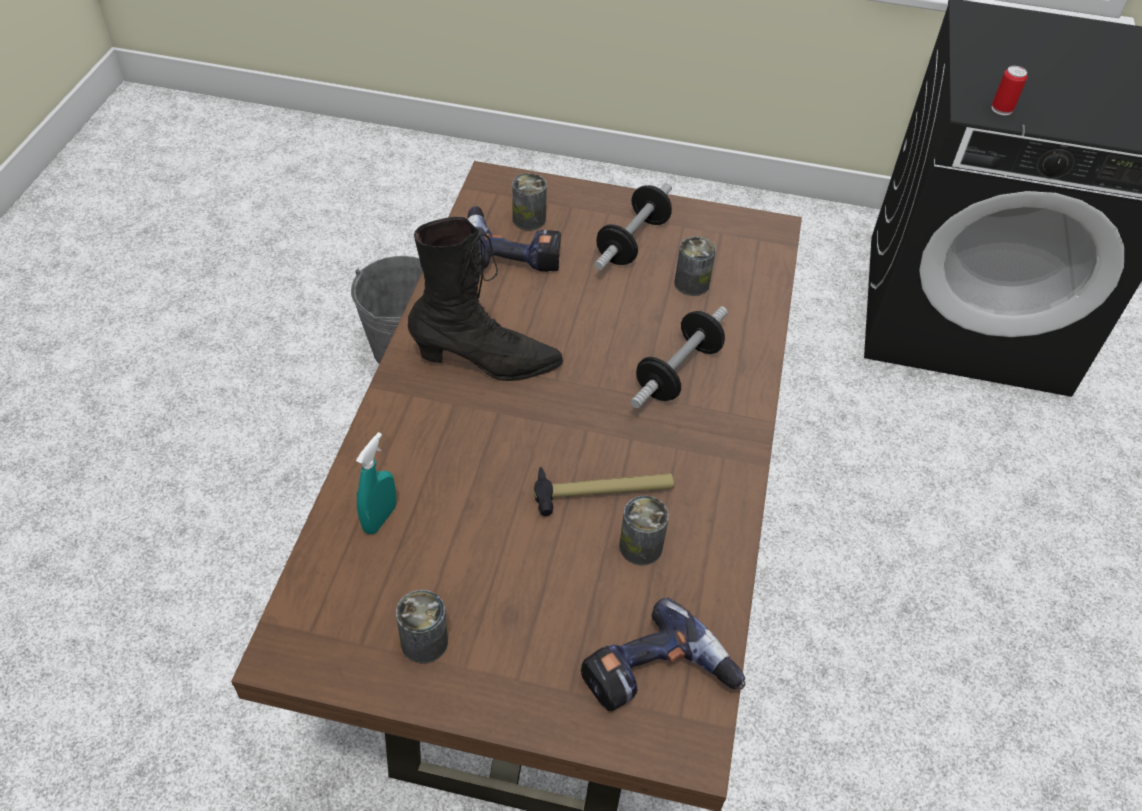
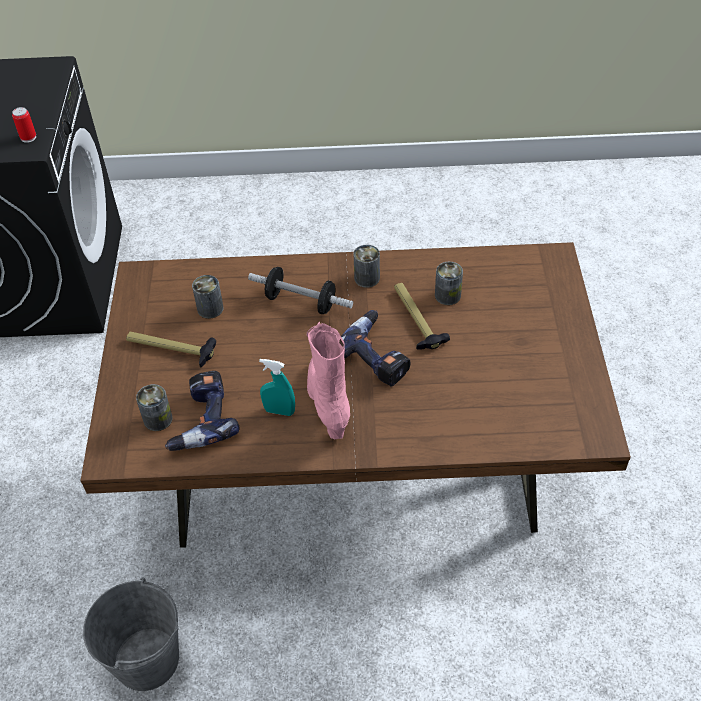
camera: 100 degrees left, 0 degrees up
(380, 518) = (486, 422): turquoise spray bottle -> turquoise spray bottle (279, 411)
(424, 642) = (557, 374): can -> can (367, 278)
(487, 363) = (328, 404): black boot -> pink boot
(632, 241) = (170, 349): dumbbell -> hammer
(658, 679) = (526, 274): power drill -> power drill (378, 355)

